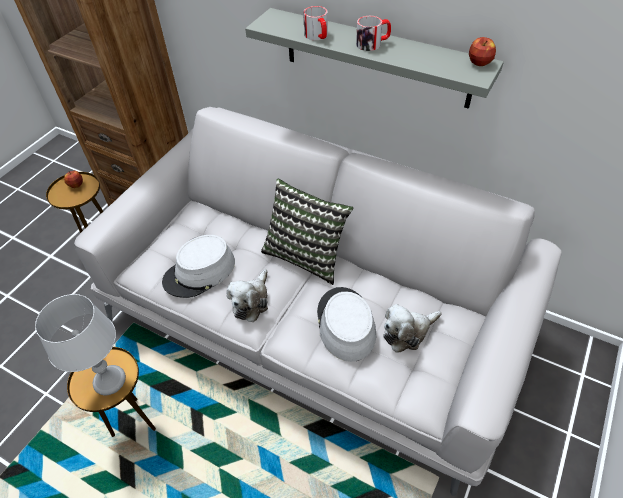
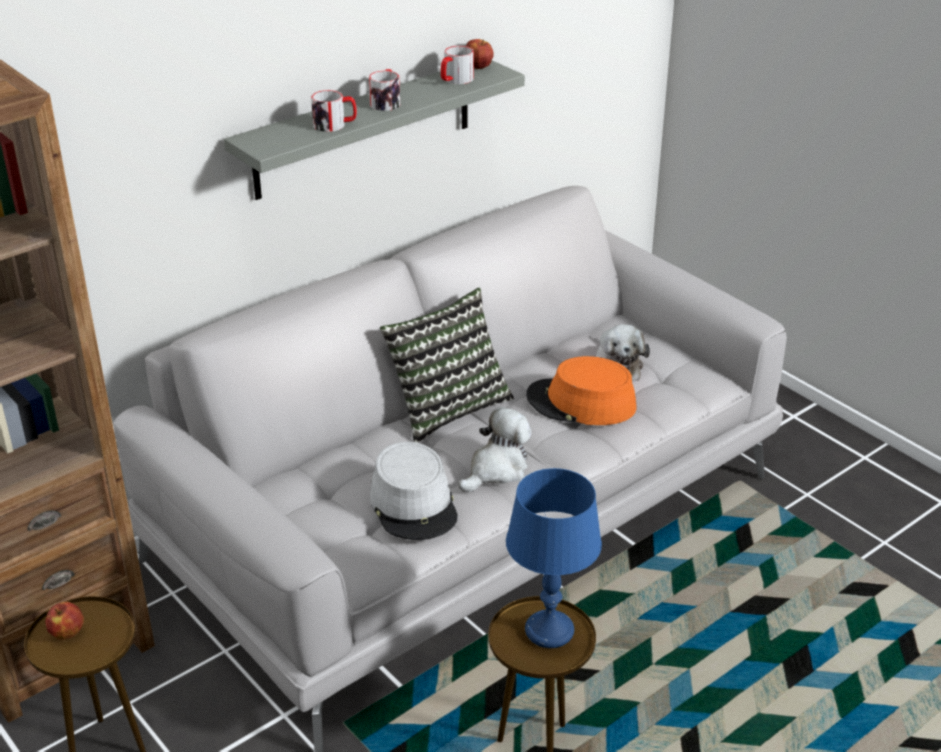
camera: 70 degrees left, 15 degrees down
(110, 381) = (550, 630): grey table lamp -> blue table lamp
(251, 301) = (496, 470): plush toy -> plush toy turned 90 degrees counterclockwise
(345, 324) = (581, 403): grey hat -> orange hat
(441, 60) = (455, 80): none -> mug

